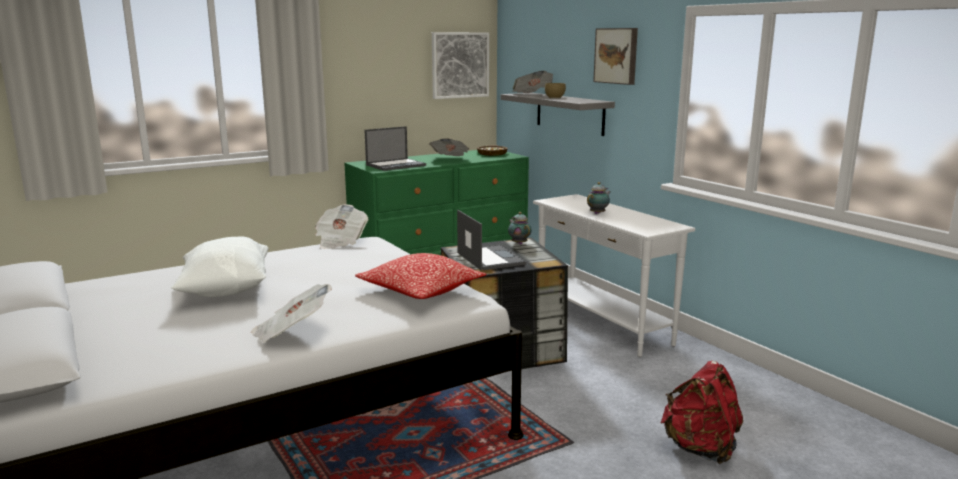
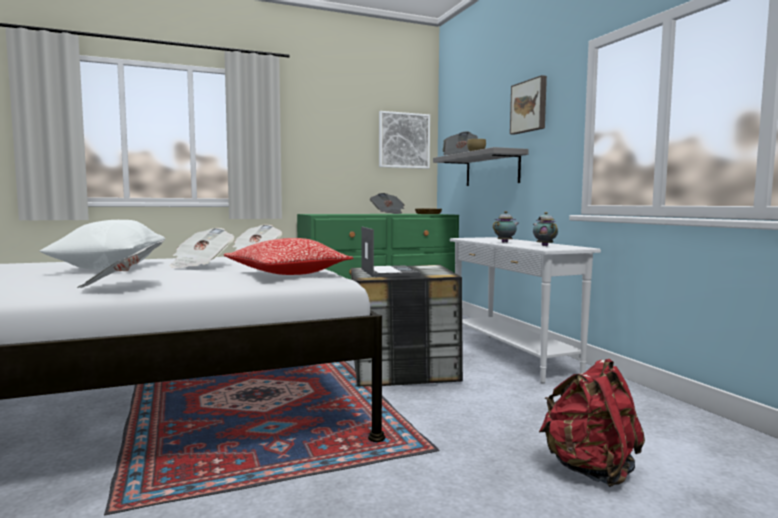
camera: 10 degrees right, 10 degrees down
(313, 275) = (201, 264): none -> newspaper
(396, 165) = (337, 214): laptop -> none
(519, 243) = (425, 266): teapot -> teapot (544, 246)

